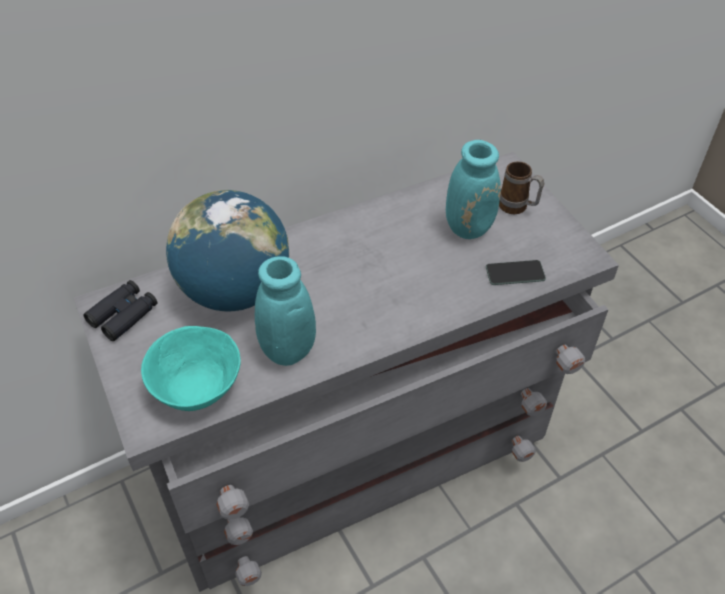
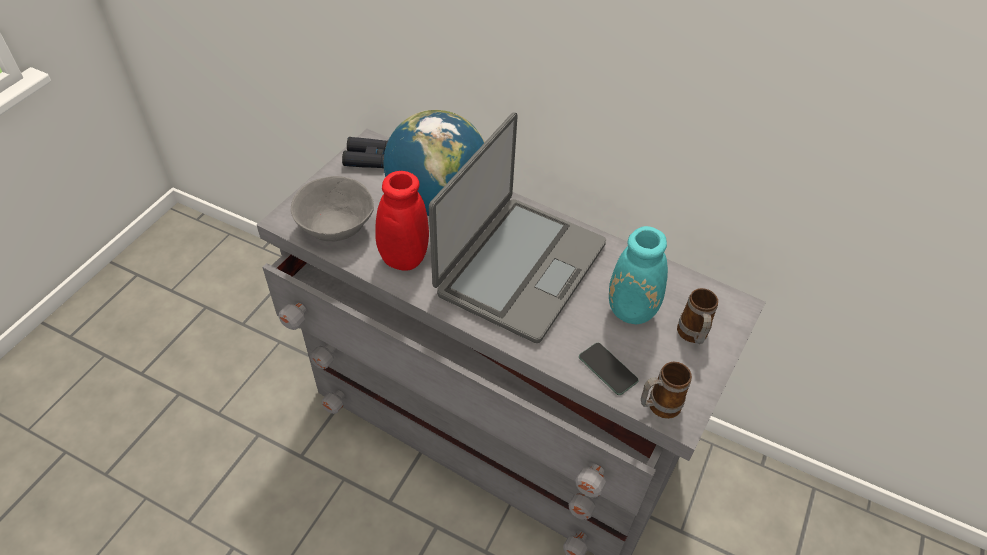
camera: 55 degrees right, 0 degrees up
(197, 388) = (335, 228): turquoise bowl -> grey bowl
(286, 354) = (400, 260): turquoise vase -> red vase
(367, 273) = (519, 268): none -> laptop
(569, 263) = (658, 406): none -> mug

